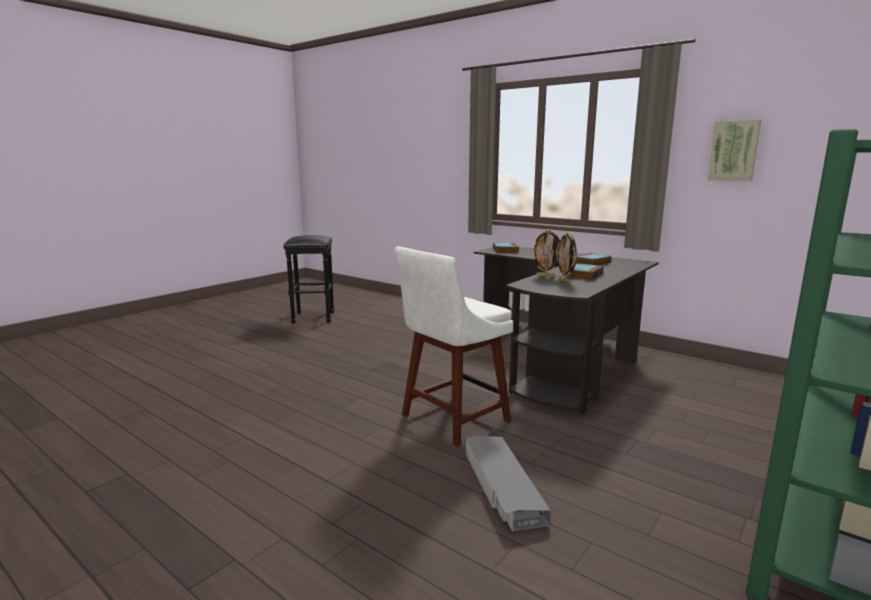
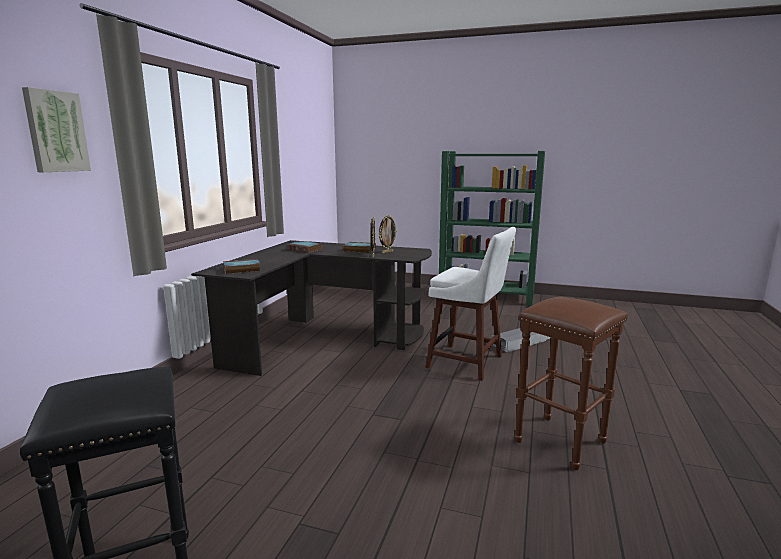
camera: 110 degrees left, 0 degrees up
(272, 417) = (559, 440): none -> brown stool
(734, 151) = (289, 153): picture -> picture (55, 131)

